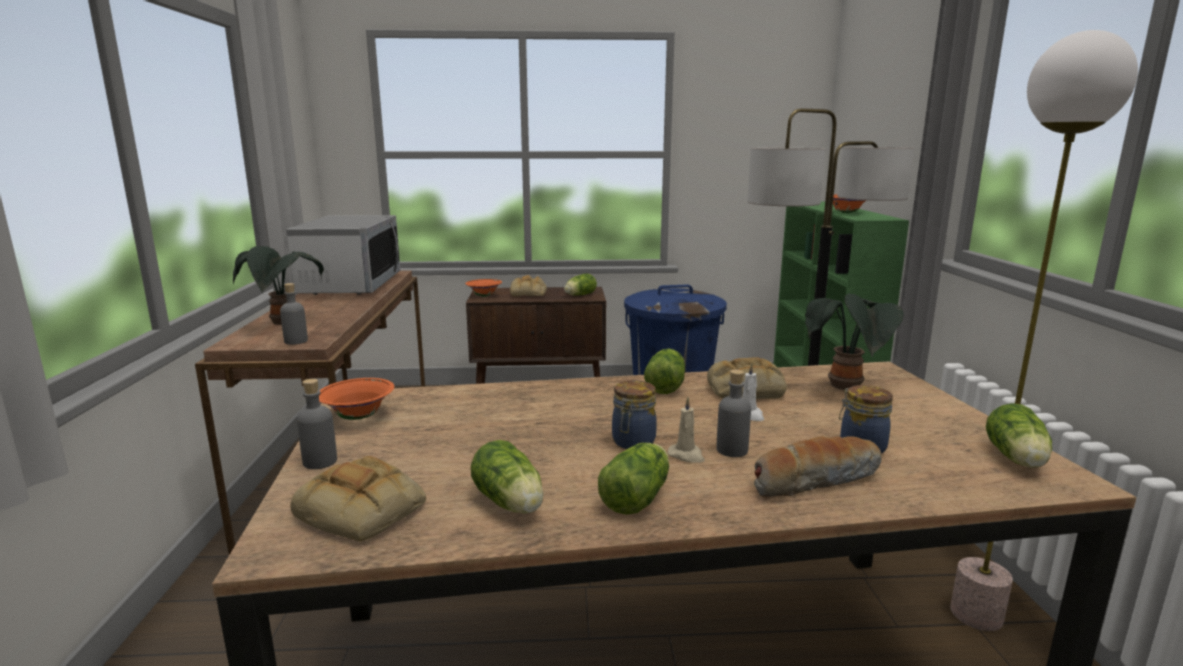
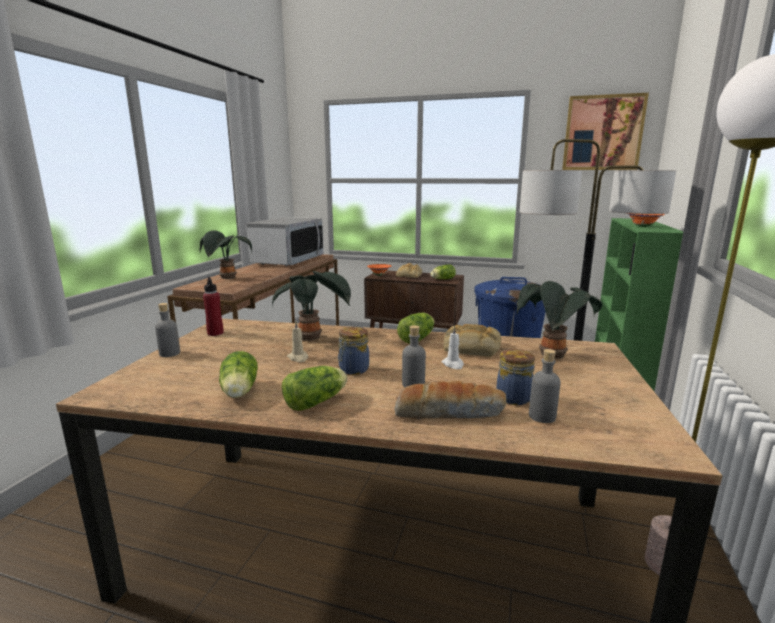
camera: 20 degrees right, 0 degrees up
(296, 341) = (222, 288): grey bottle -> grey bottle (542, 416)
(358, 417) = (215, 333): orange bowl -> red bottle
(364, 510) = (161, 382): bread -> none
(523, 404) = (312, 338): none -> potted plant
(687, 456) = (378, 383): beige candle -> beige candle (298, 358)
(765, 93) = (603, 133): none -> picture
(1017, 459) = (638, 427): lettuce -> none

